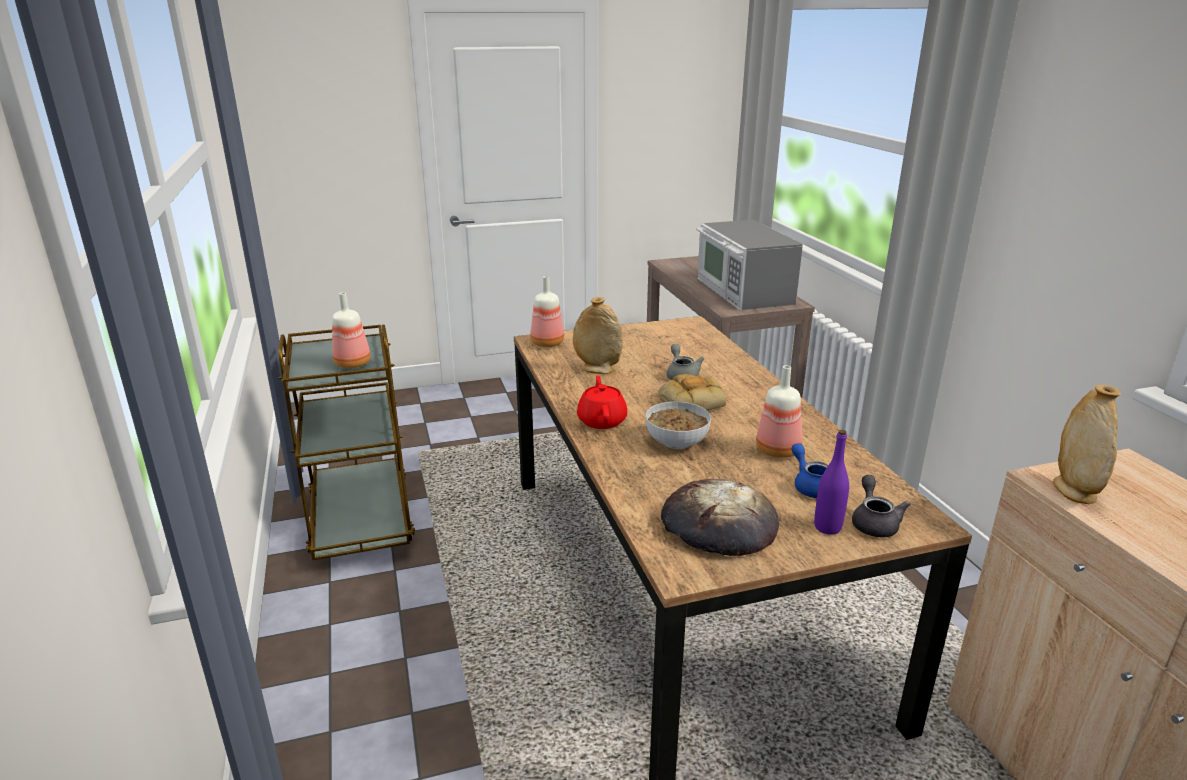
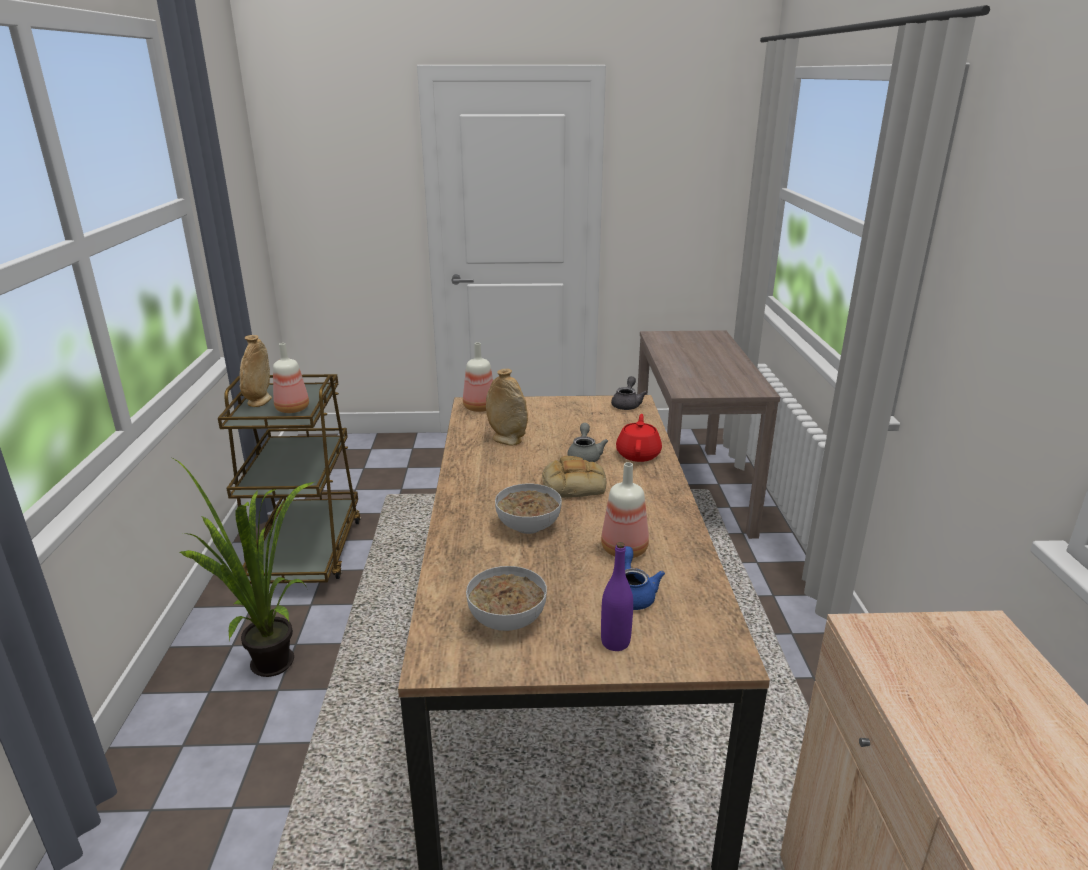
camera: 15 degrees right, 0 degrees up
(386, 642) = (269, 671): none -> potted plant
(602, 420) = (473, 493): red teapot -> red teapot (638, 454)
(718, 524) = (506, 619): bread -> bowl
(742, 291) = (713, 372): microwave -> none
(874, 522) = (669, 646): grey teapot -> grey teapot (627, 404)
(1073, 492) = (888, 652): beige vase -> beige vase (259, 402)

